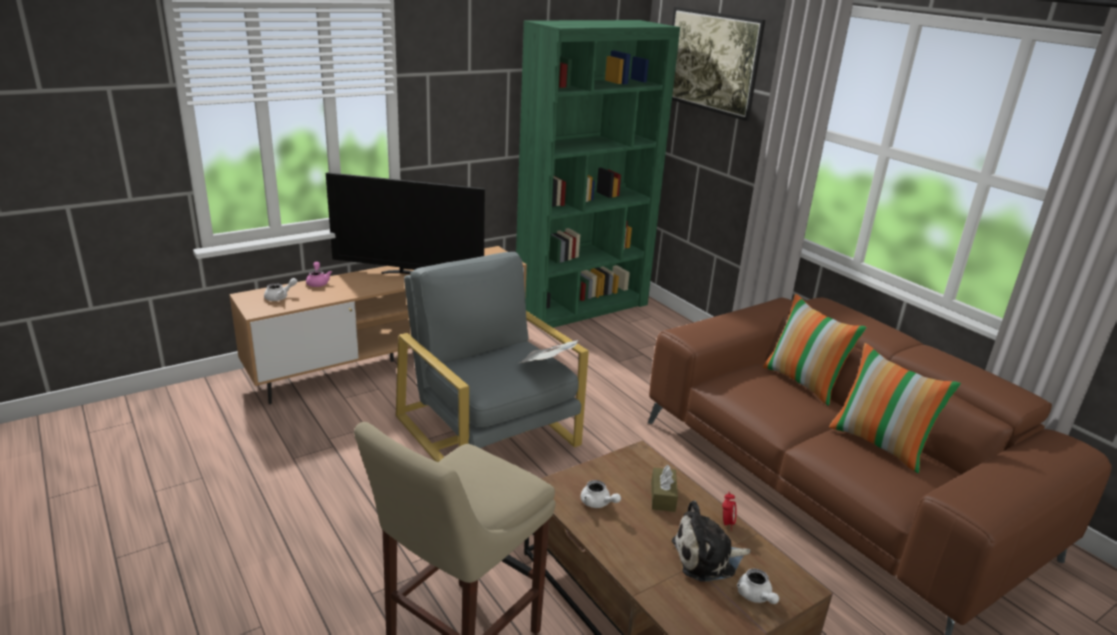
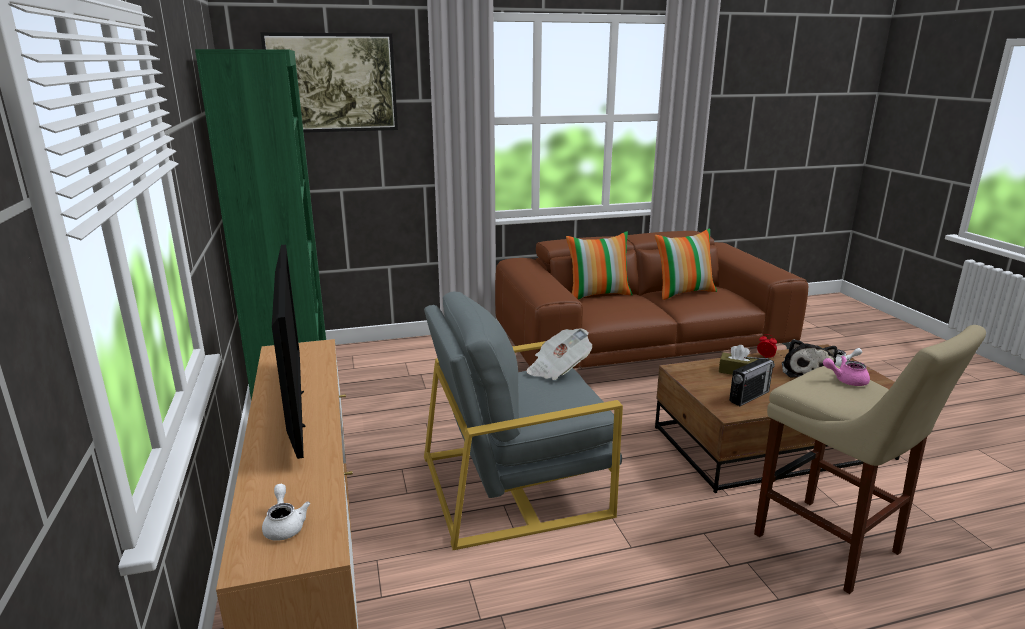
camera: 70 degrees left, 5 degrees down
(318, 282) = (256, 485): pink teapot -> pink teapot (846, 380)
(408, 274) = (295, 409): television -> television turned 45 degrees counterclockwise
(598, 503) = (749, 396): white teapot -> radio

